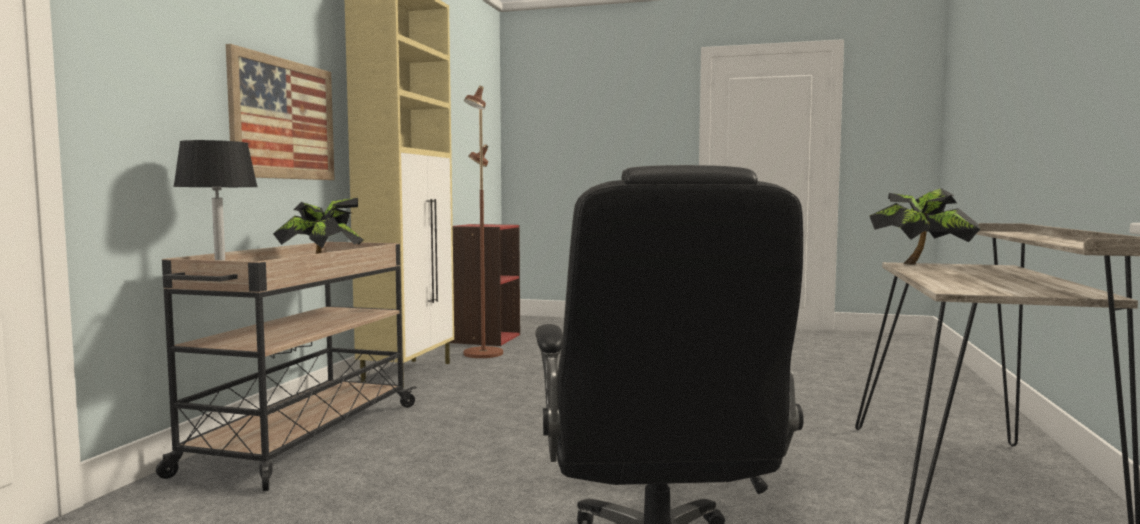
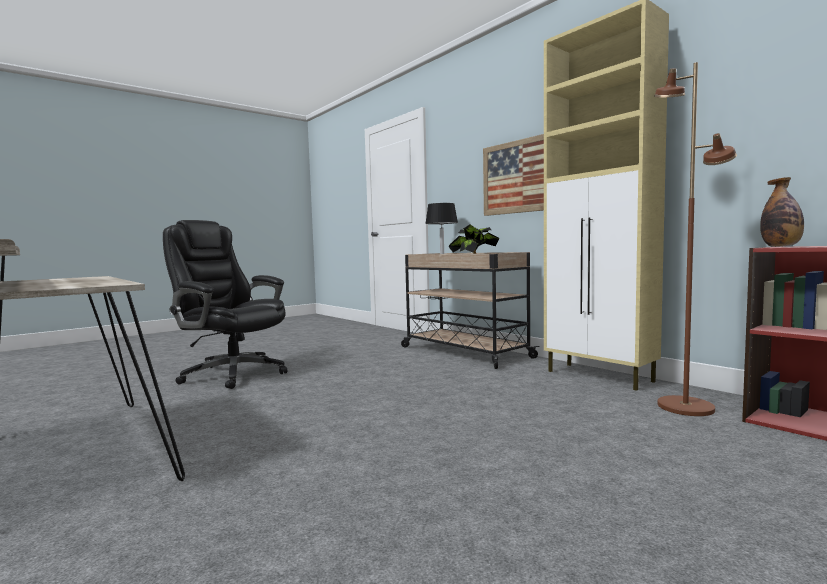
camera: 125 degrees right, 0 degrees up
(492, 226) = (781, 246): none -> bottle
(922, 264) = (97, 285): potted plant -> none

